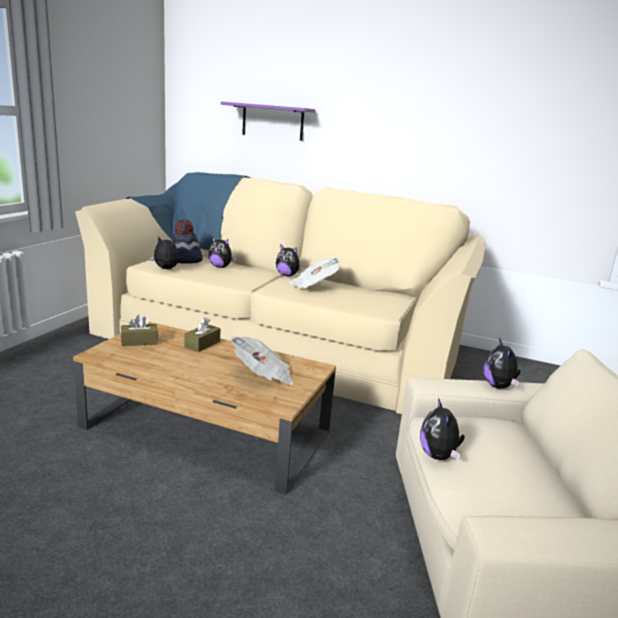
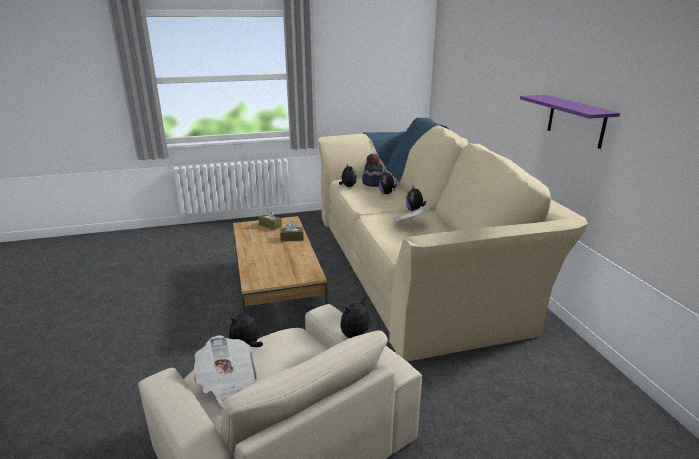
camera: 55 degrees right, 5 degrees up
(263, 376) = (277, 266): newspaper -> newspaper (228, 384)
(272, 122) = (477, 79): purple shelf -> purple shelf (576, 121)

